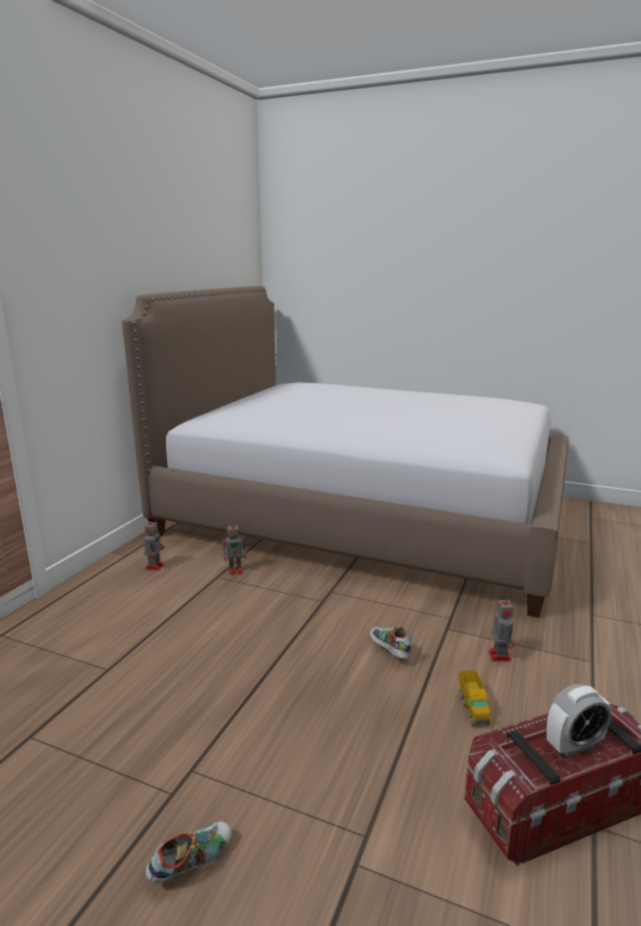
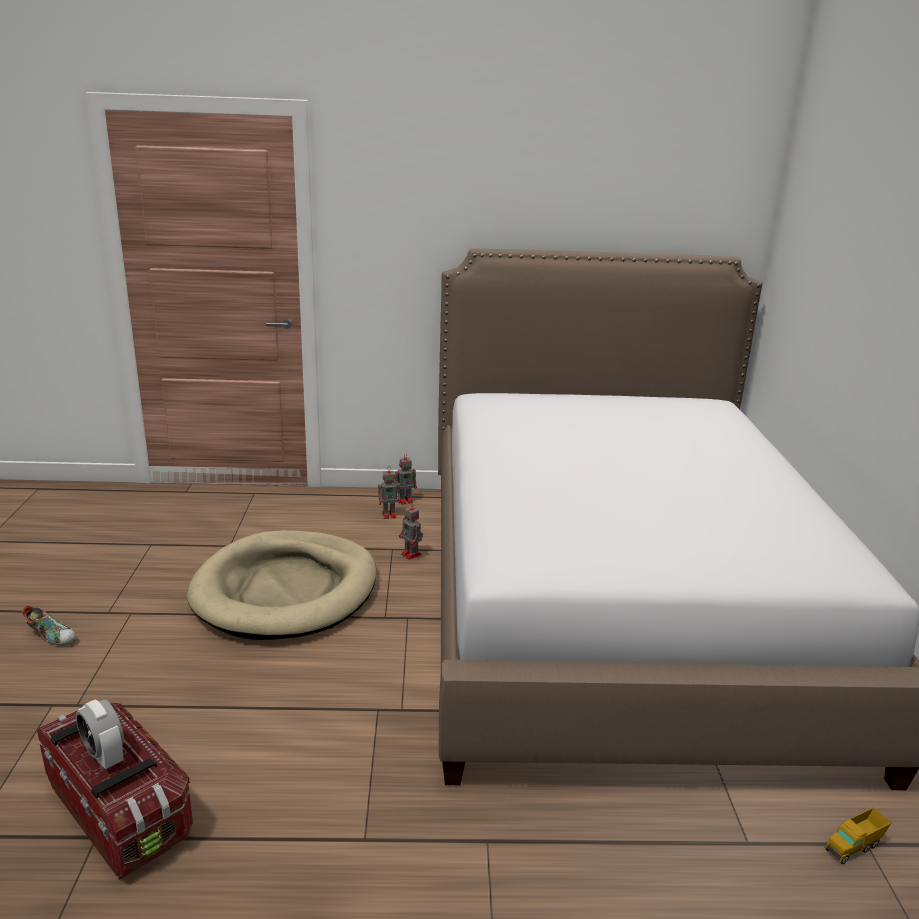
camera: 65 degrees right, 5 degrees up
(238, 645) = (286, 591): none -> beige dog bed
(388, 651) = (314, 676): shoe -> none
(473, 708) = (241, 744): toy truck -> toy truck (853, 847)
(499, 655) = (342, 755): toy robot -> toy robot (406, 500)

